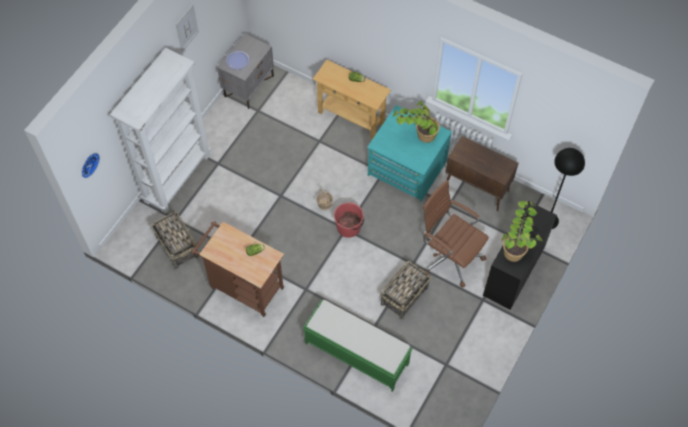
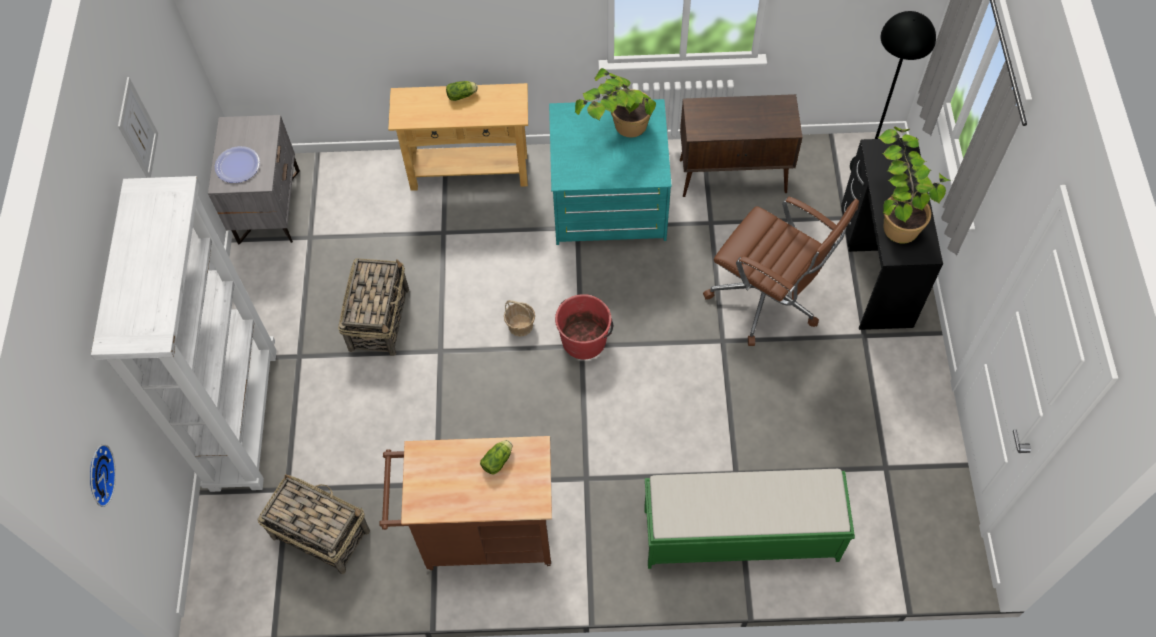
camera: 30 degrees left, 0 degrees up
(404, 295) = (746, 397): basket -> basket (379, 318)
(449, 256) = (768, 298): brown office chair -> brown office chair turned 150 degrees counterclockwise

